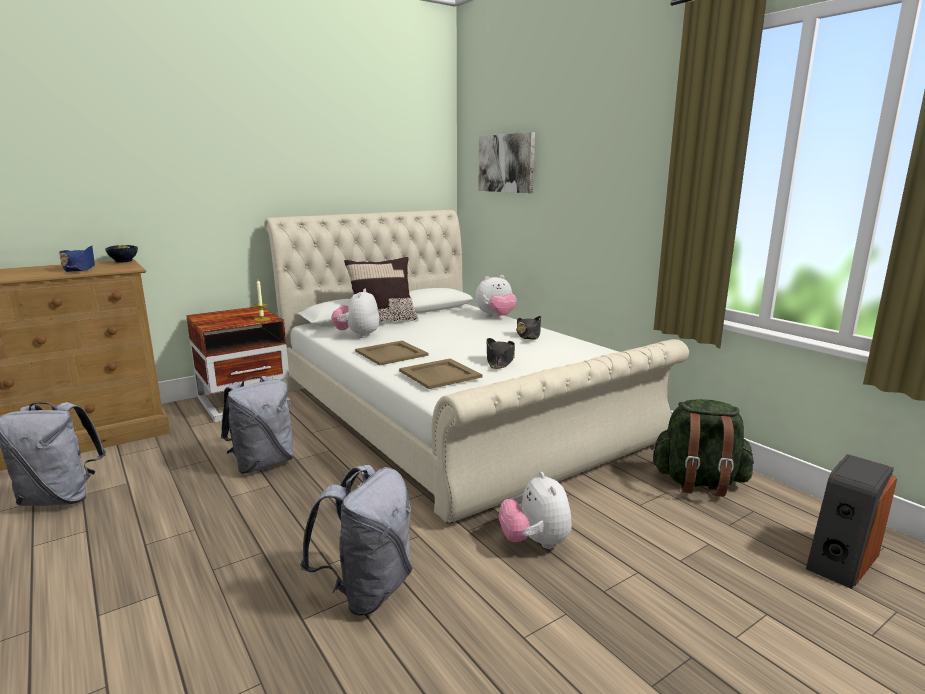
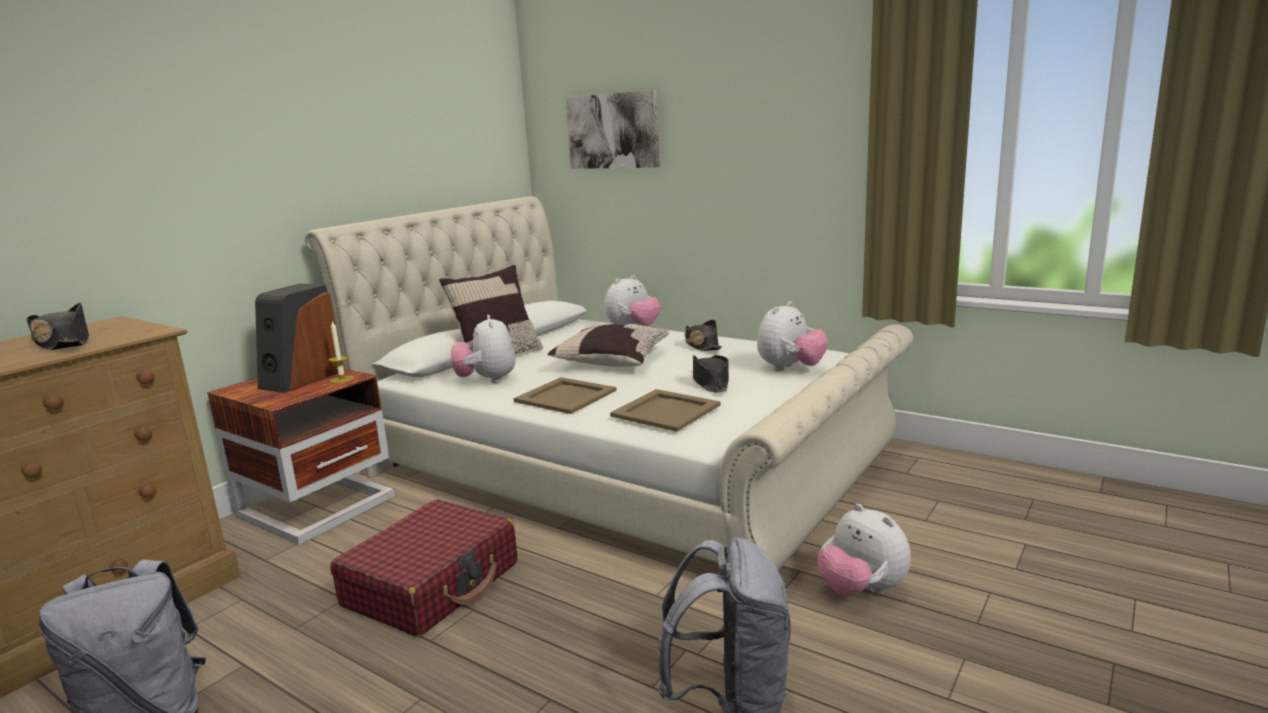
camera: 20 degrees left, 0 degrees up
(80, 269) = (63, 343): blue hat -> black hat
(124, 261) = (115, 321): bowl -> none
(263, 464) = (432, 584): grey backpack -> red suitcase
(451, 336) = (611, 361): none -> pillow
(572, 361) = (790, 369): none -> plush toy
(698, 482) = (958, 482): green backpack -> none
(840, 560) = (1146, 528): speaker -> speaker (301, 379)

